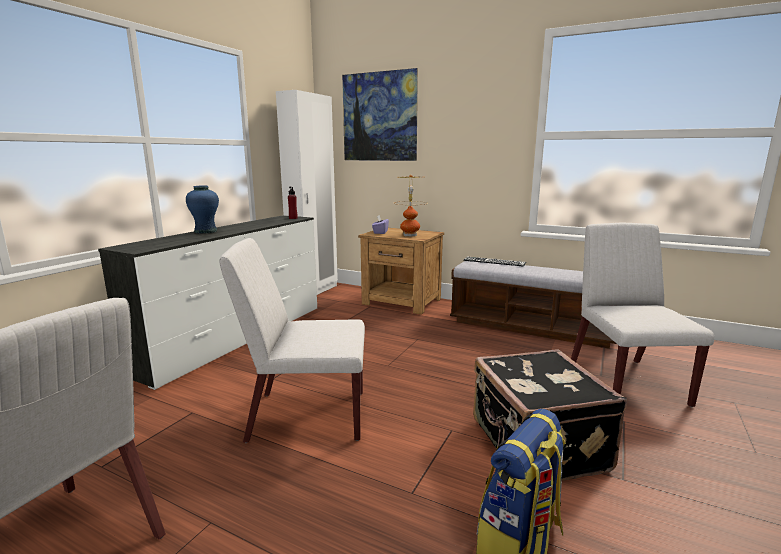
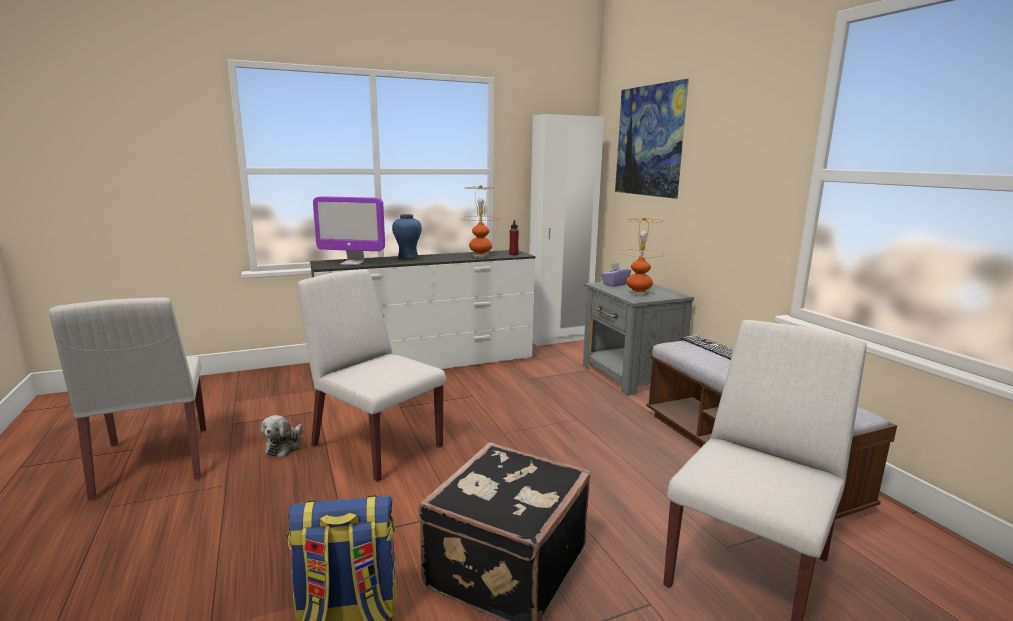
camera: 40 degrees right, 0 degrees up
(162, 243) = (352, 263): none -> monitor
(213, 457) = (284, 446): none -> plush toy
(270, 222) = (480, 256): none -> table lamp
(402, 302) = (630, 375): brown nightstand -> grey nightstand

